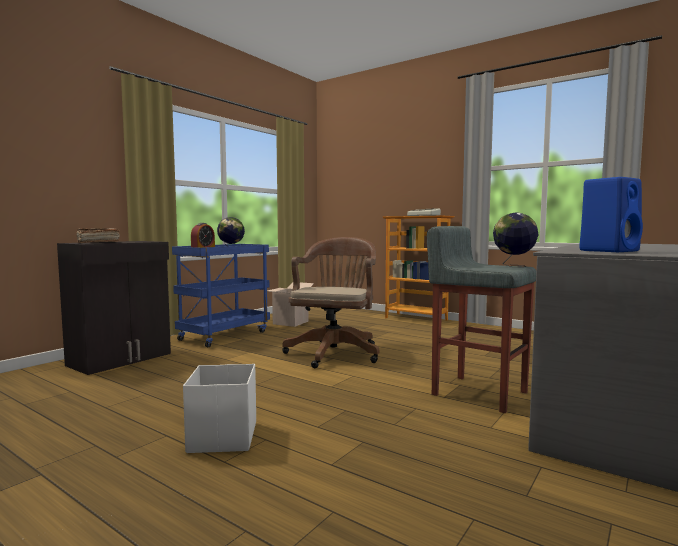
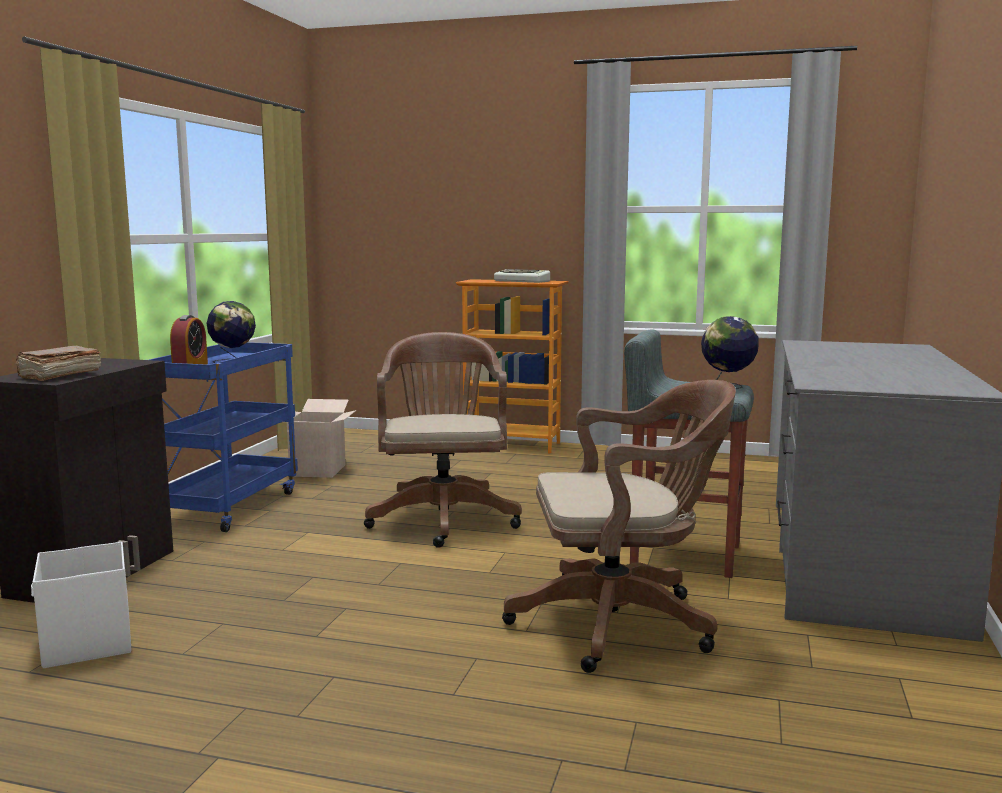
camera: 20 degrees left, 5 degrees up
(222, 437) = (416, 666): white storage box -> white storage box (87, 644)
(391, 433) = (622, 623): none -> brown office chair
(609, 251) = (864, 379): blue speaker -> none

